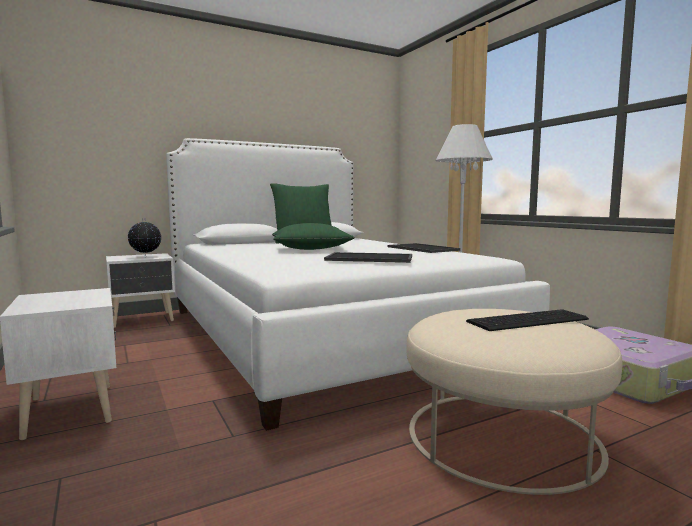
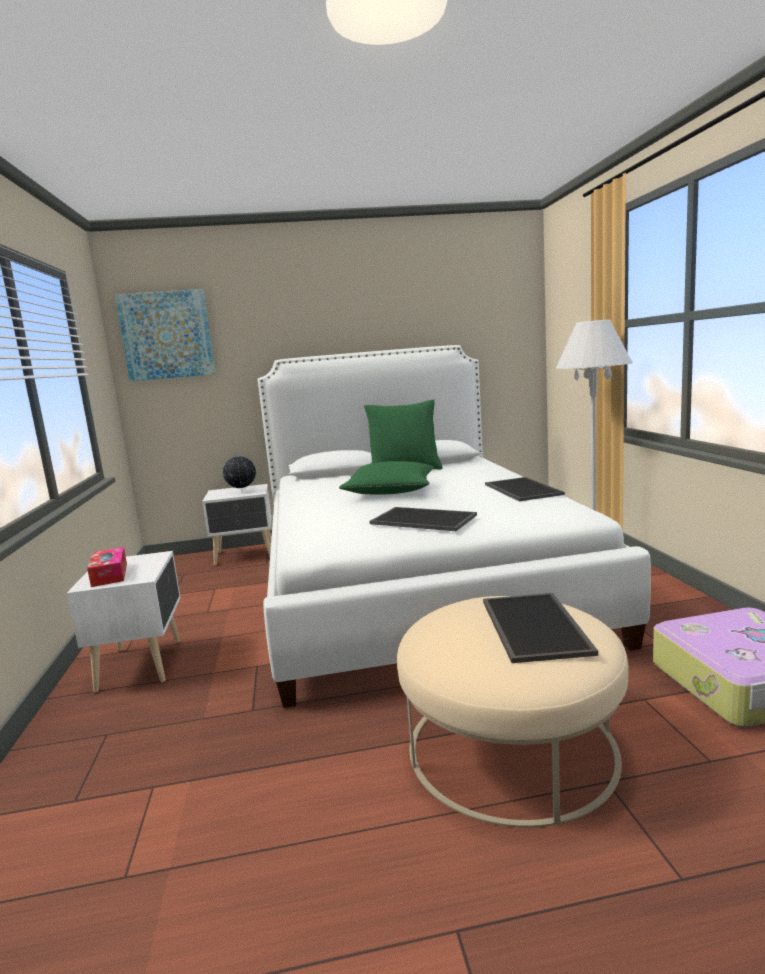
camera: 20 degrees right, 5 degrees up
(47, 303) = (109, 575): none -> tissue box
(74, 100) = (167, 335): none -> picture
(525, 320) = (531, 625): keyboard -> tray

